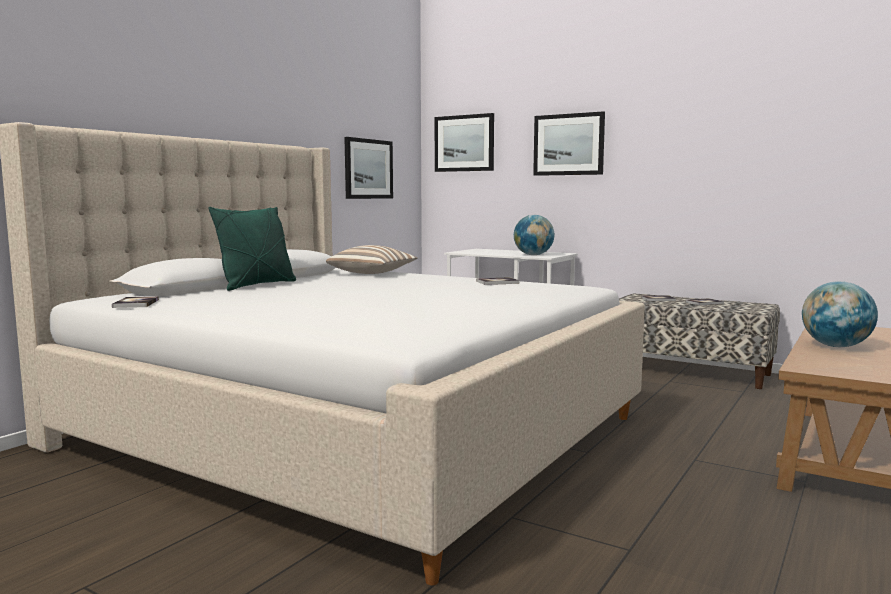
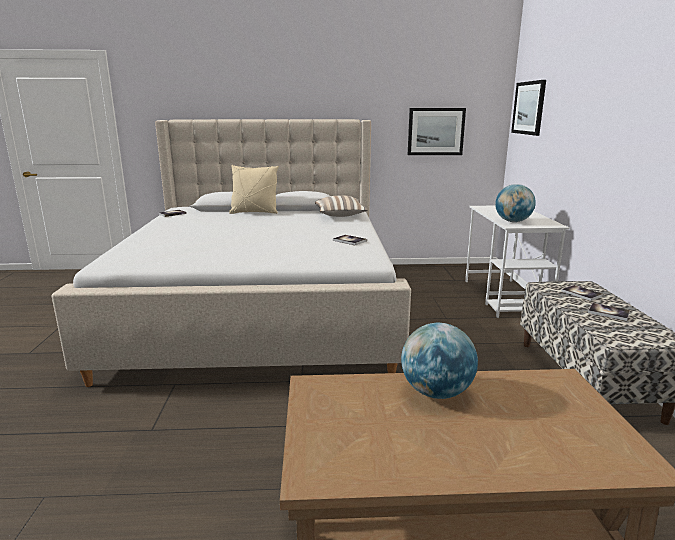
camera: 55 degrees right, 10 degrees up
(256, 285) = (254, 212): green pillow -> beige pillow
(568, 144) = (581, 114): picture -> none

